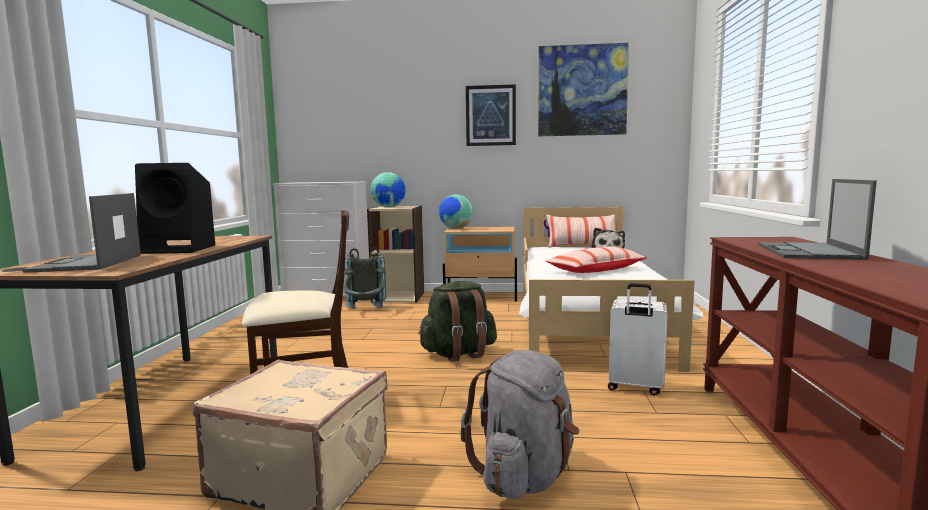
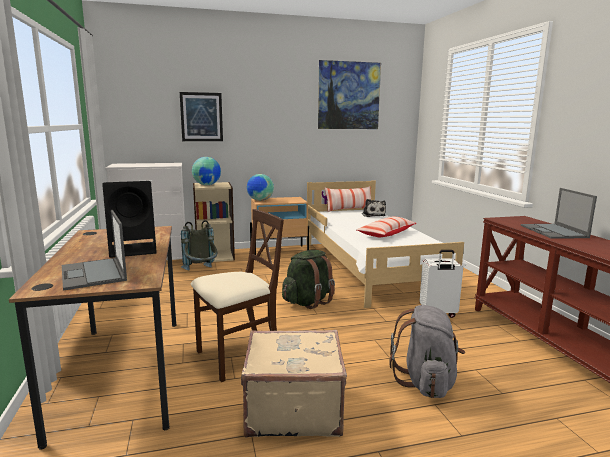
camera: 20 degrees left, 5 degrees up
(490, 115) = (283, 111): picture -> picture (201, 117)

